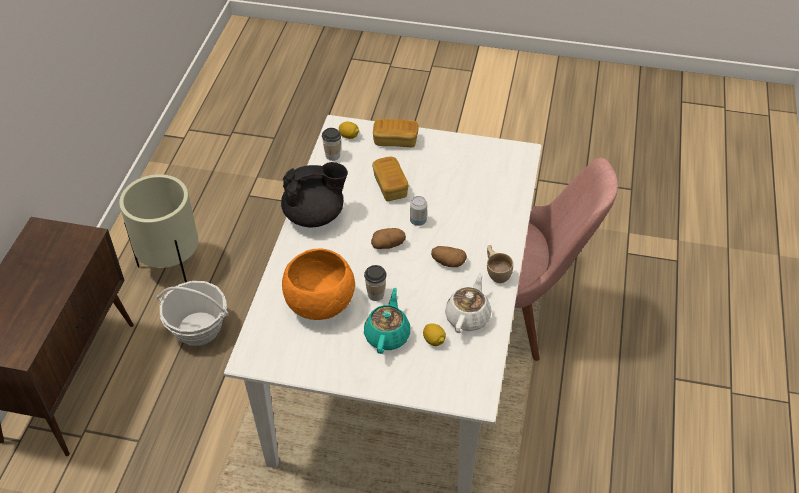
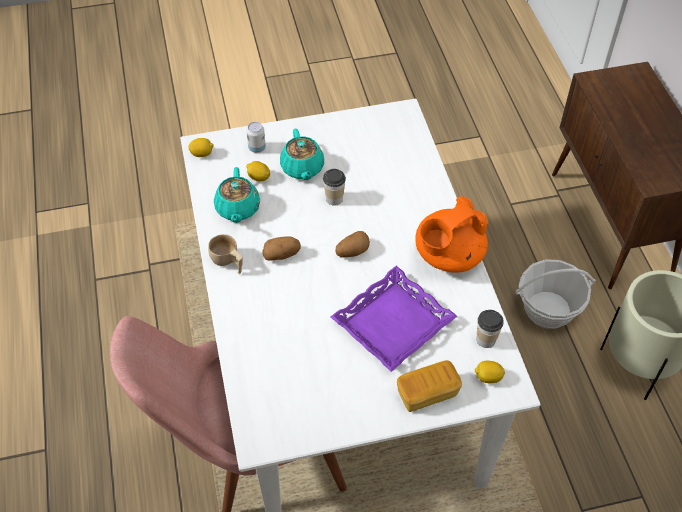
camera: 155 degrees right, 5 degrees up
(315, 215) = (448, 256): black teapot -> orange teapot
(320, 304) = (378, 173): orange bowl -> none
(390, 187) = (392, 322): bread -> purple tray
(418, 221) = (337, 290): can -> can (257, 148)
(468, 316) = (237, 209): white teapot -> turquoise teapot
(479, 389) = (202, 154): none -> lemon

